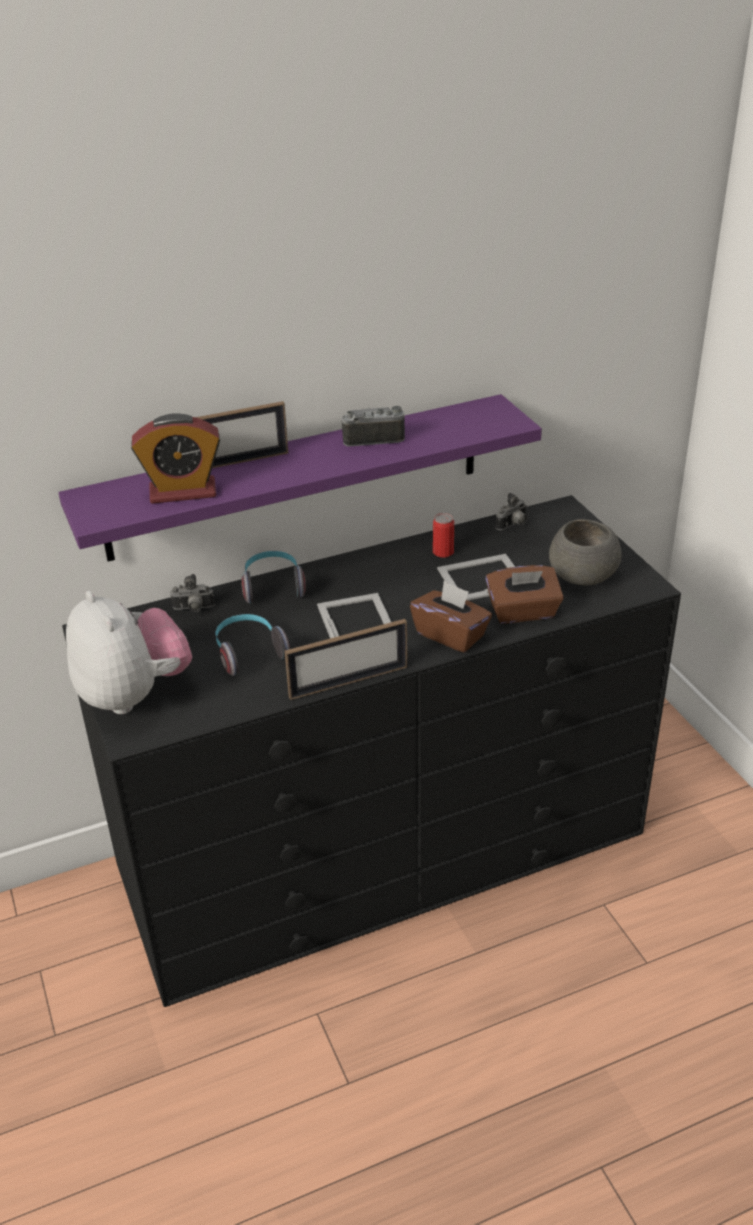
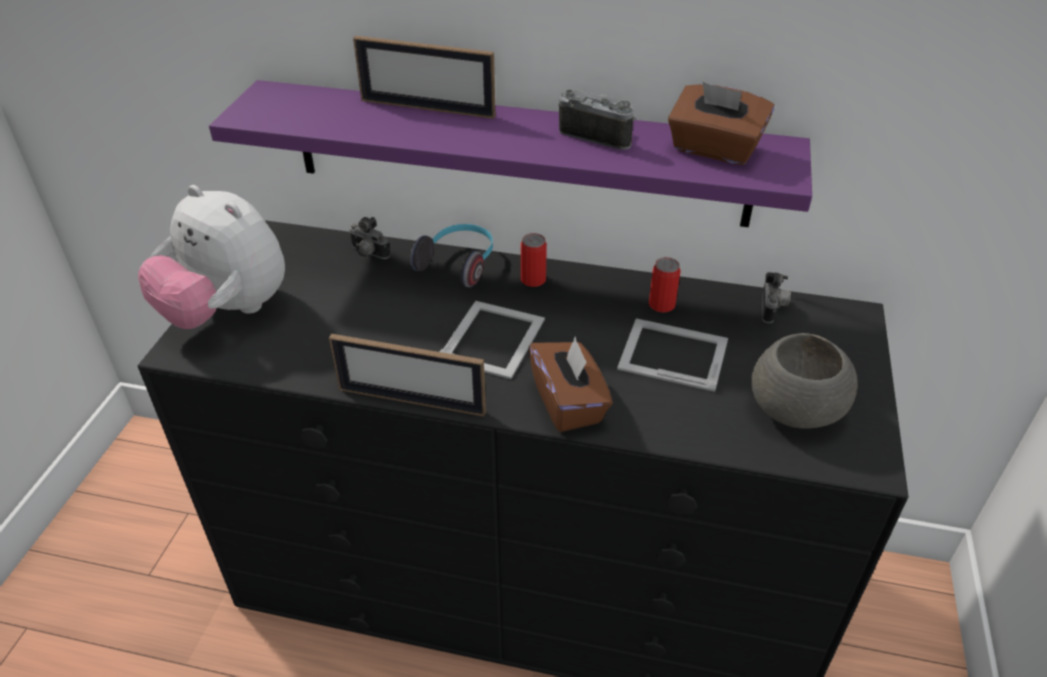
camera: 35 degrees right, 5 degrees up
(133, 695) = (227, 312): plush toy -> plush toy turned 120 degrees clockwise
(183, 492) = (348, 119): alarm clock -> none
(248, 652) = (362, 320): headphones -> none
(340, 573) = (533, 280): none -> can
(513, 525) = (773, 309): camera -> camera turned 75 degrees counterclockwise
(523, 612) = (676, 418): brown tissue box -> brown tissue box (714, 149)

